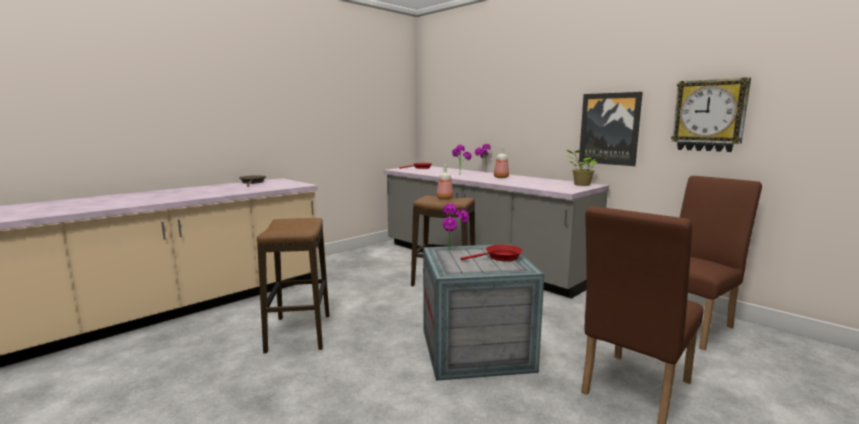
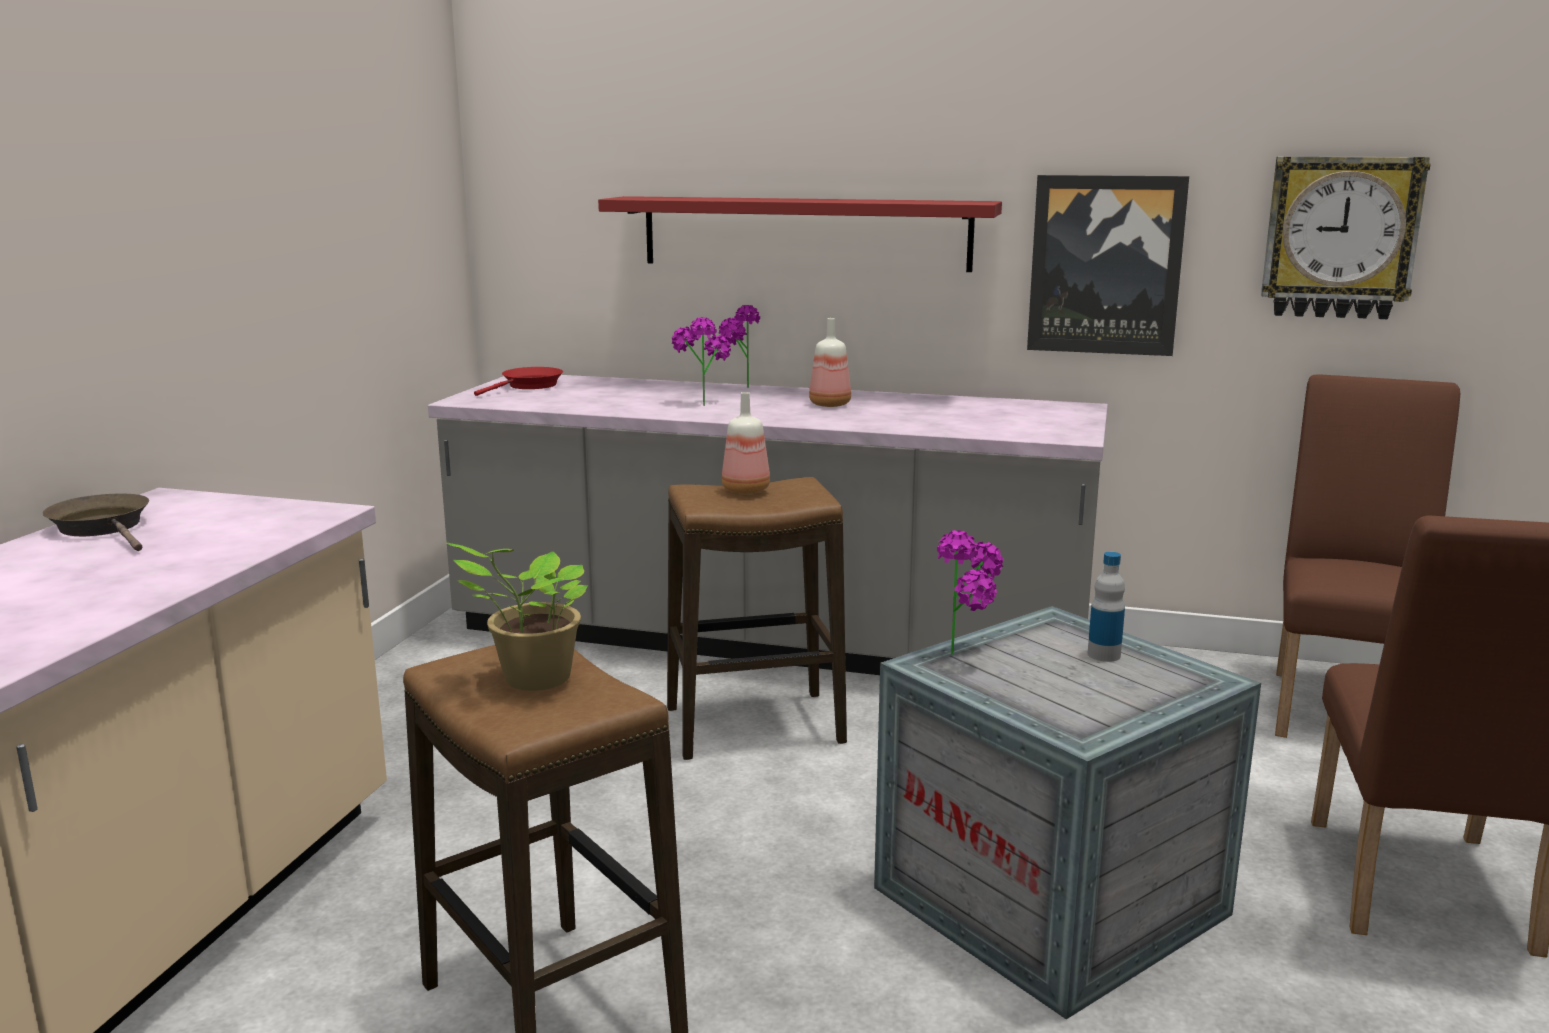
camera: 30 degrees left, 5 degrees up
(500, 257) = (1104, 655): red frying pan -> bottle
(507, 118) = (804, 233): none -> red shelf
(580, 185) = (1056, 411): potted plant -> potted plant (532, 679)

